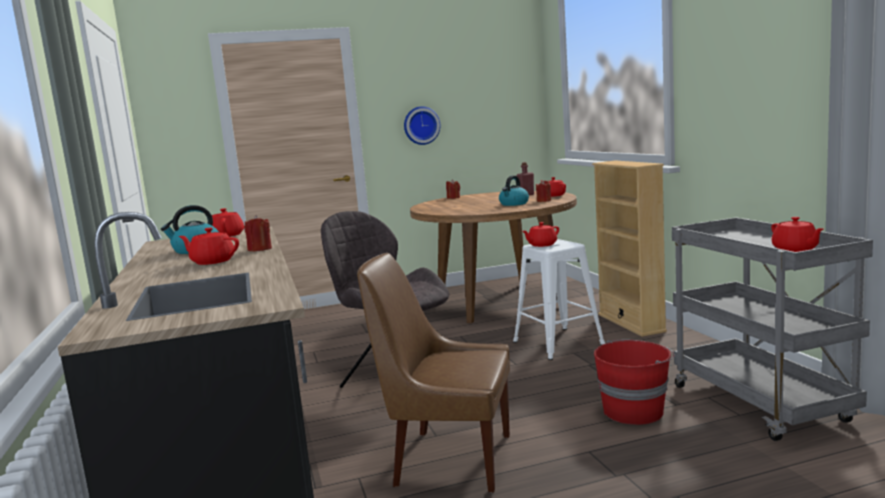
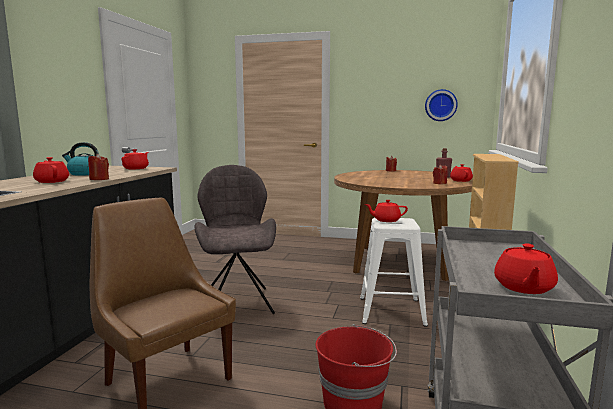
camera: 30 degrees right, 0 degrees up
(421, 125) = (377, 110): wall clock -> wall clock (440, 105)
(514, 204) = (411, 182): kettle -> none

